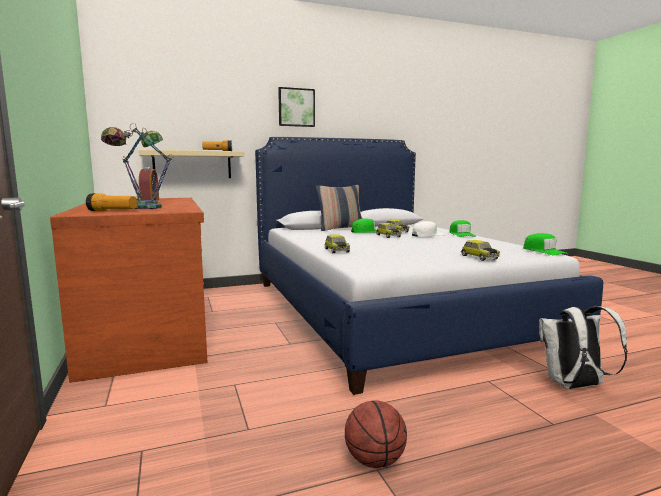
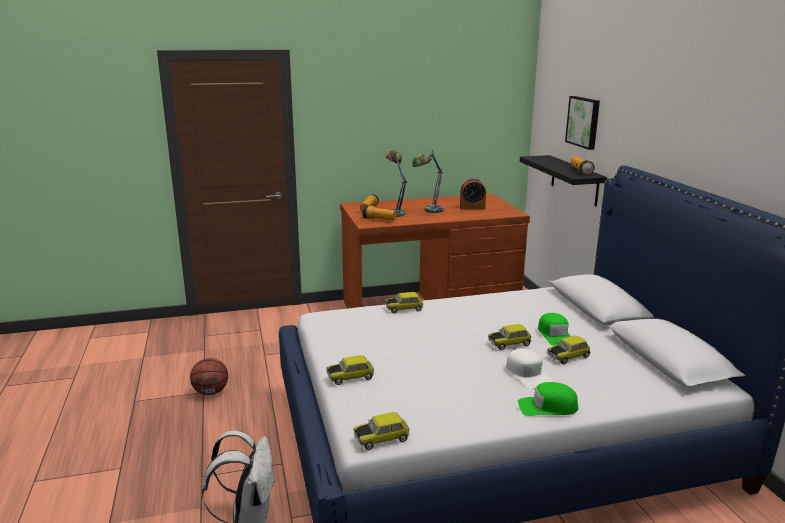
camera: 95 degrees right, 10 degrees up
(170, 209) = (379, 219): none -> flashlight
(192, 165) = (574, 180): beige shelf -> black shelf
(296, 107) = (667, 127): picture -> picture (584, 122)
(340, 229) = (582, 320): pillow -> none
(544, 251) = (381, 438): green cap -> toy car

